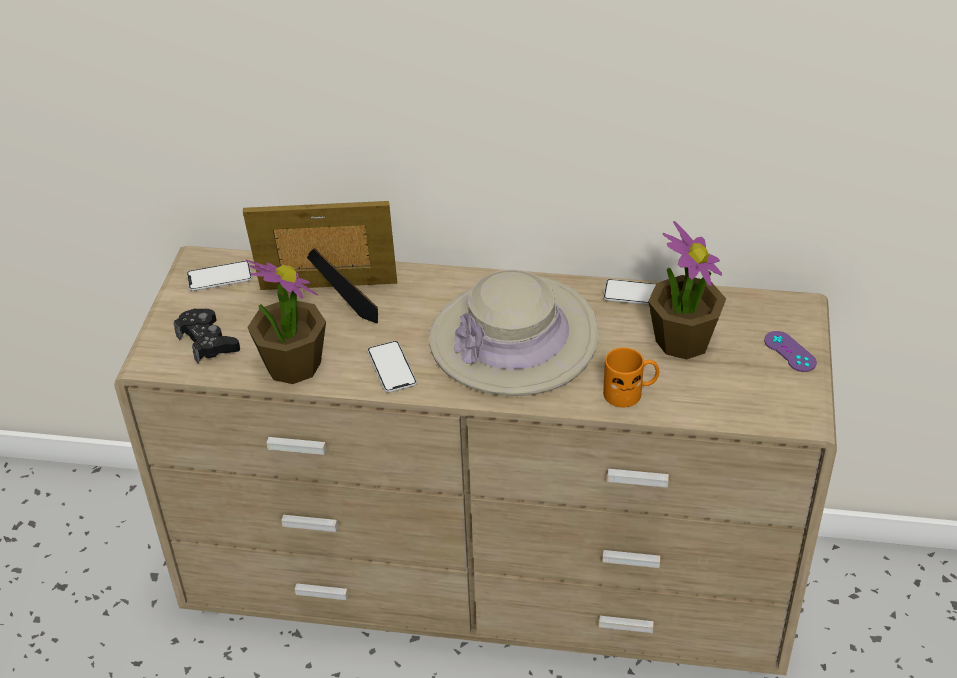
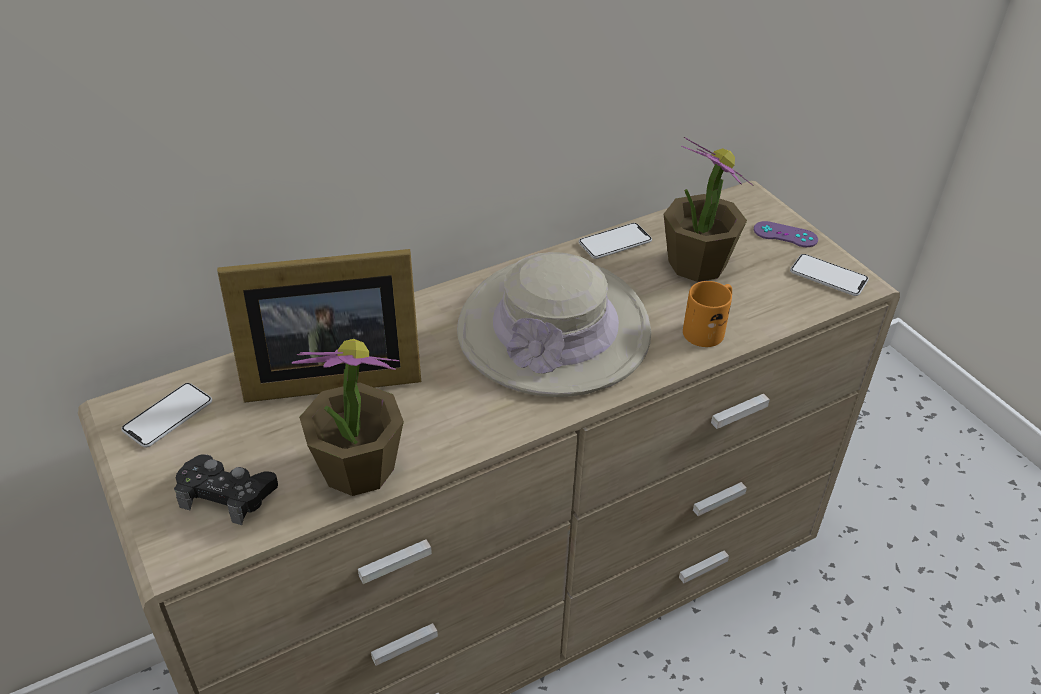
camera: 40 degrees left, 0 degrees up
(333, 296) = (326, 375): picture frame -> picture frame turned 150 degrees counterclockwise
(392, 368) = (468, 416): phone -> phone (828, 276)

